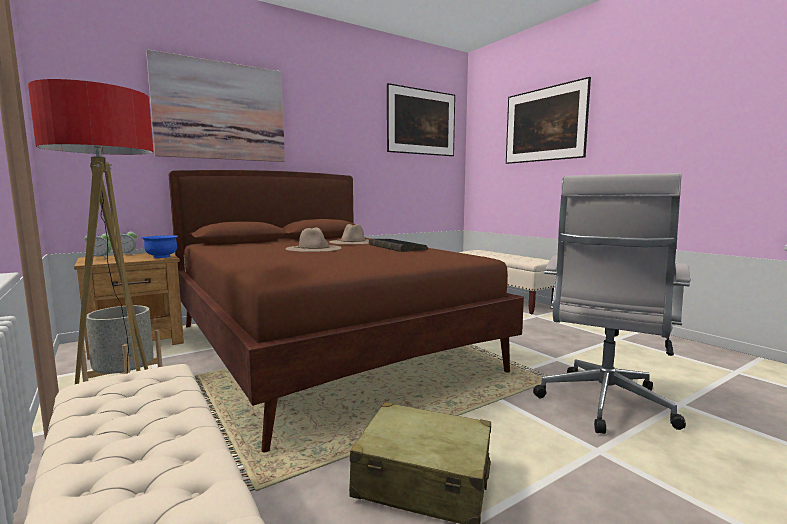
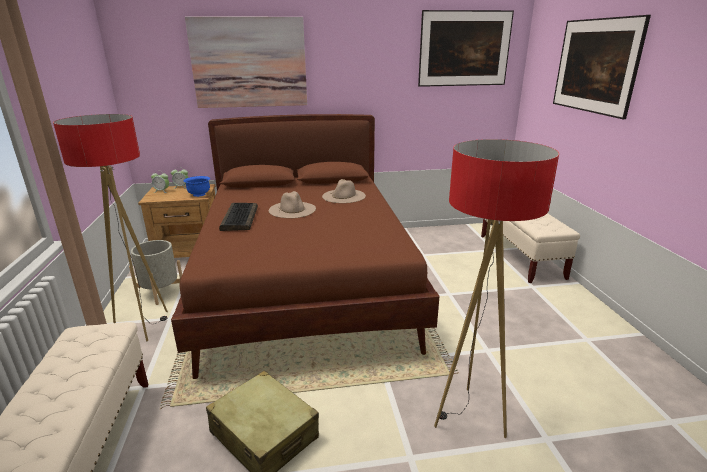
camera: 25 degrees right, 15 degrees up
(395, 247) = (363, 214): keyboard -> keyboard (239, 218)
(603, 406) = (468, 417): white office chair -> floor lamp

